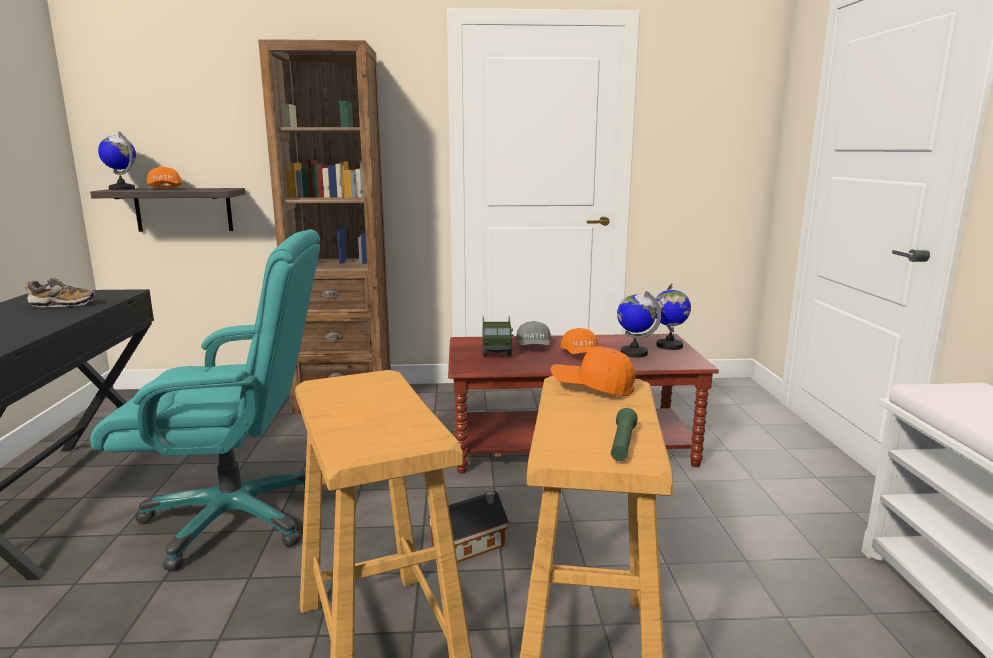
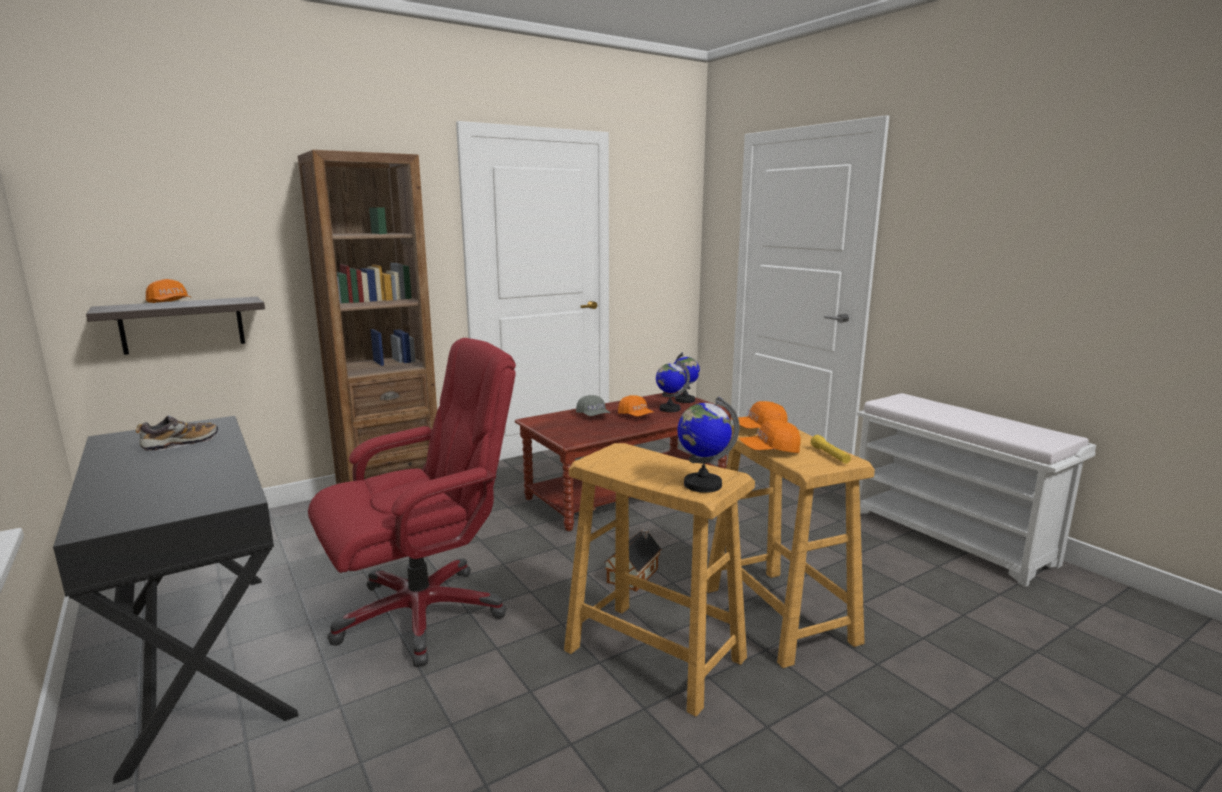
camera: 30 degrees left, 0 degrees up
(122, 189) = (112, 307): globe -> globe (702, 484)
(236, 517) = (422, 613): turquoise office chair -> red office chair
(497, 349) = (569, 423): toy truck -> none
(550, 417) = (769, 450): none -> orange cap
(622, 444) = (830, 455): green flashlight -> yellow flashlight

